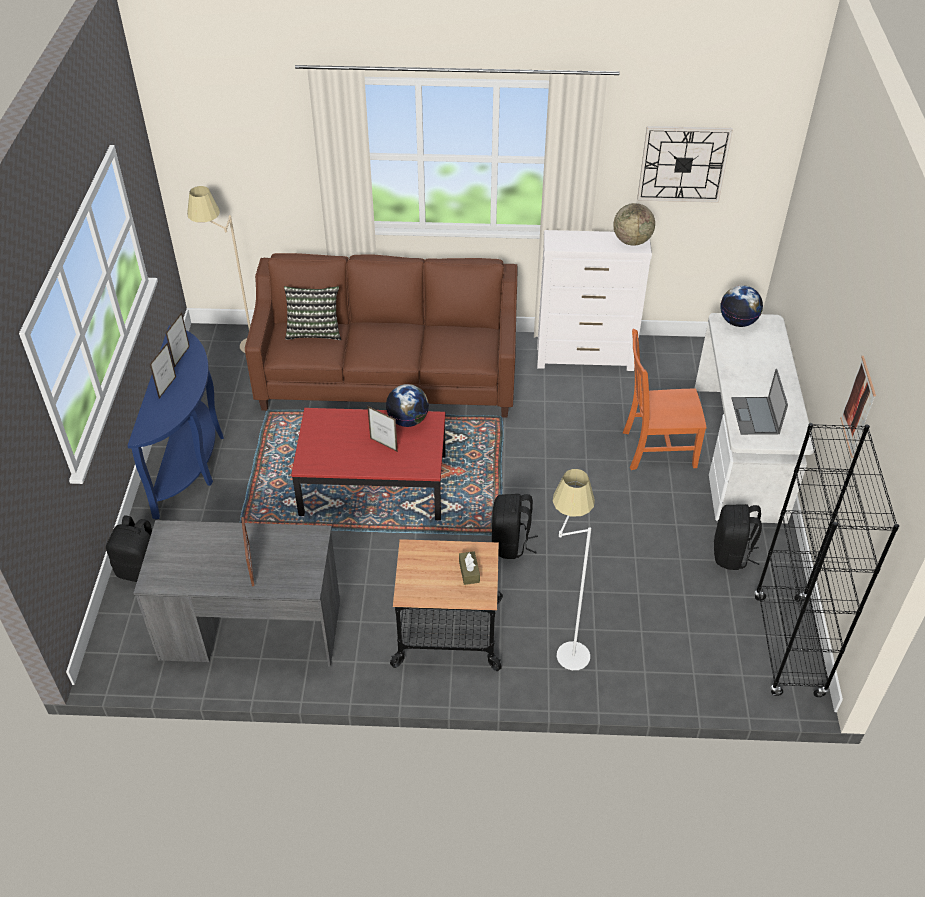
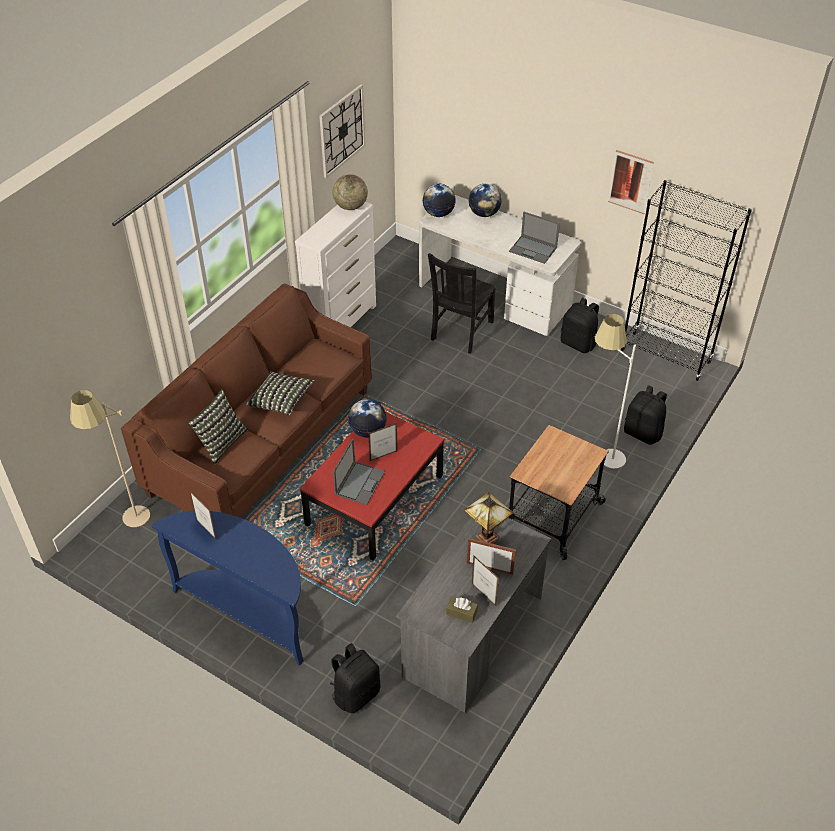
camera: 60 degrees left, 0 degrees up
(167, 387) = (240, 553): picture frame -> picture frame (483, 595)
(290, 545) = (485, 536): none -> table lamp
(338, 443) = (360, 482): none -> laptop
(392, 343) = (281, 400): none -> pillow
(469, 572) = (566, 451): brown tissue box -> brown tissue box (461, 612)
(511, 544) = (493, 446): black backpack -> black backpack (643, 433)
(656, 449) = (461, 332): orange chair -> black chair
(775, 355) = (484, 214): none -> globe

